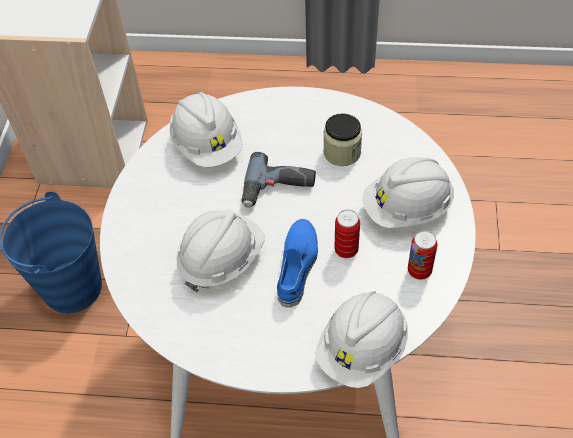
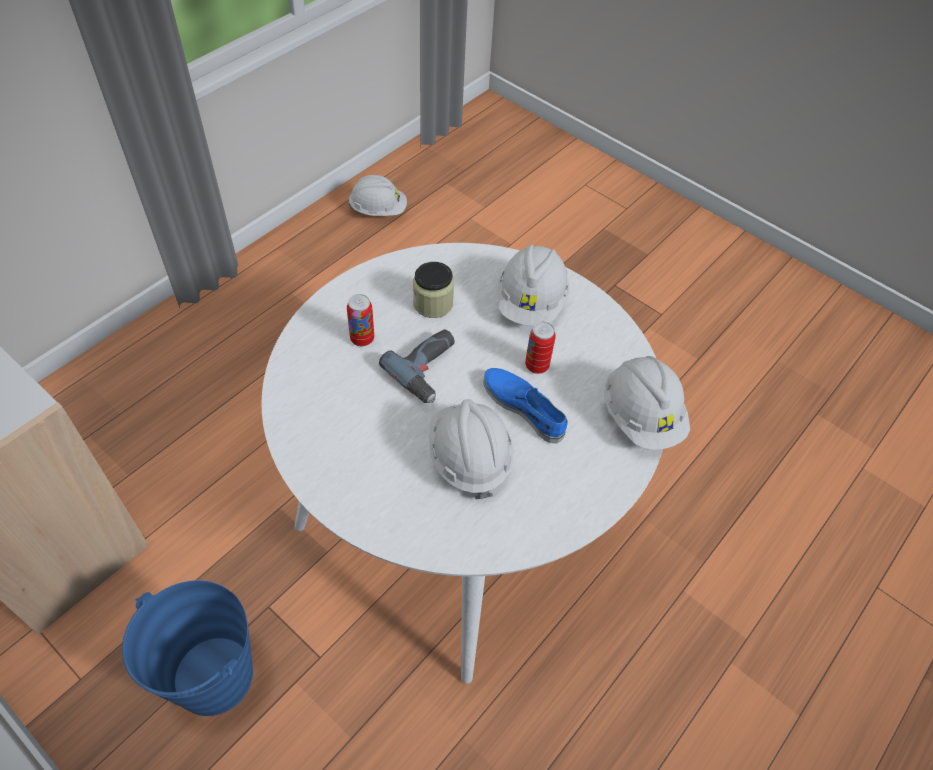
camera: 60 degrees left, 0 degrees up
(207, 145) = (324, 389): white hard hat -> white hard hat (378, 210)
(419, 271) = (596, 335): can -> can (362, 339)

